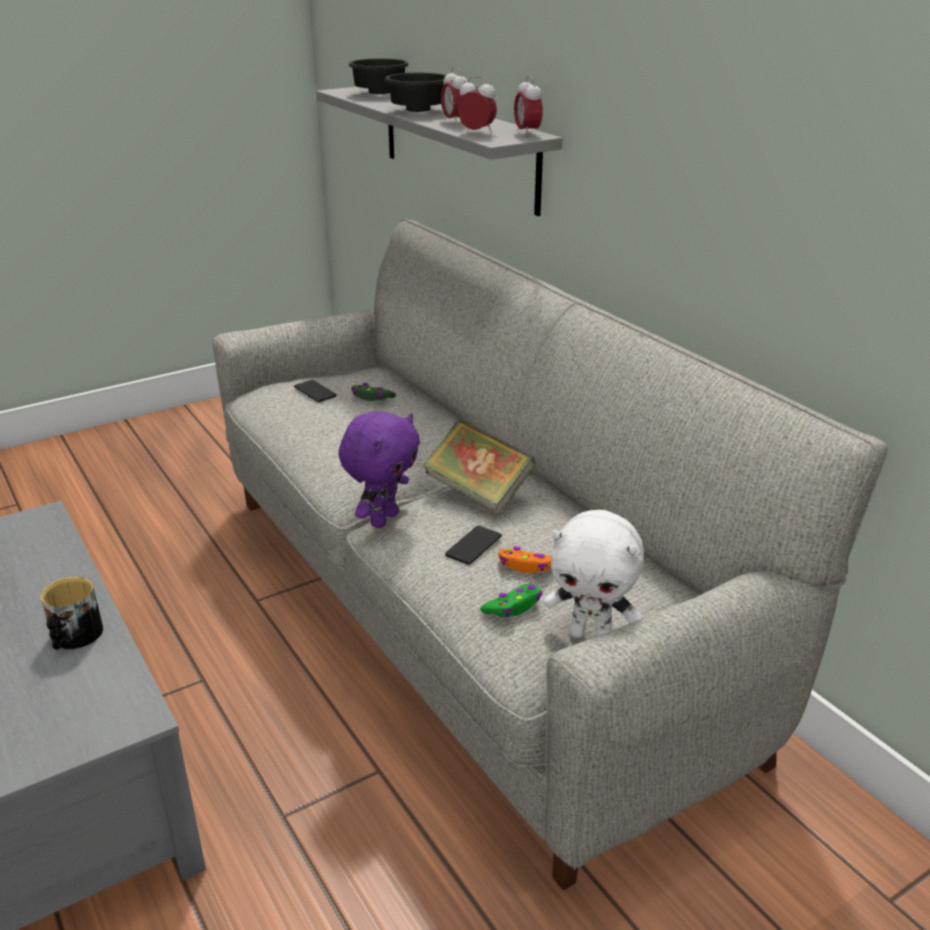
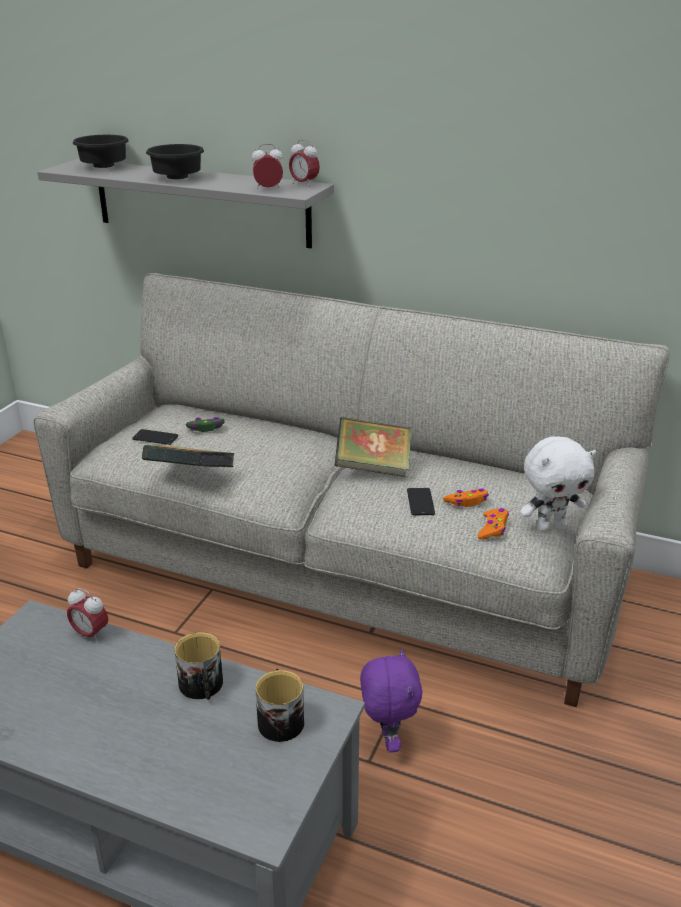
camera: 35 degrees left, 0 degrees up
(90, 700) = (280, 719): none -> mug
(292, 438) = (190, 478): none -> book
(383, 519) = (332, 509): purple plush toy -> purple plush toy (387, 739)
(455, 122) = (229, 183): alarm clock -> alarm clock (90, 634)
(513, 607) = (493, 528): green game controller -> orange game controller

